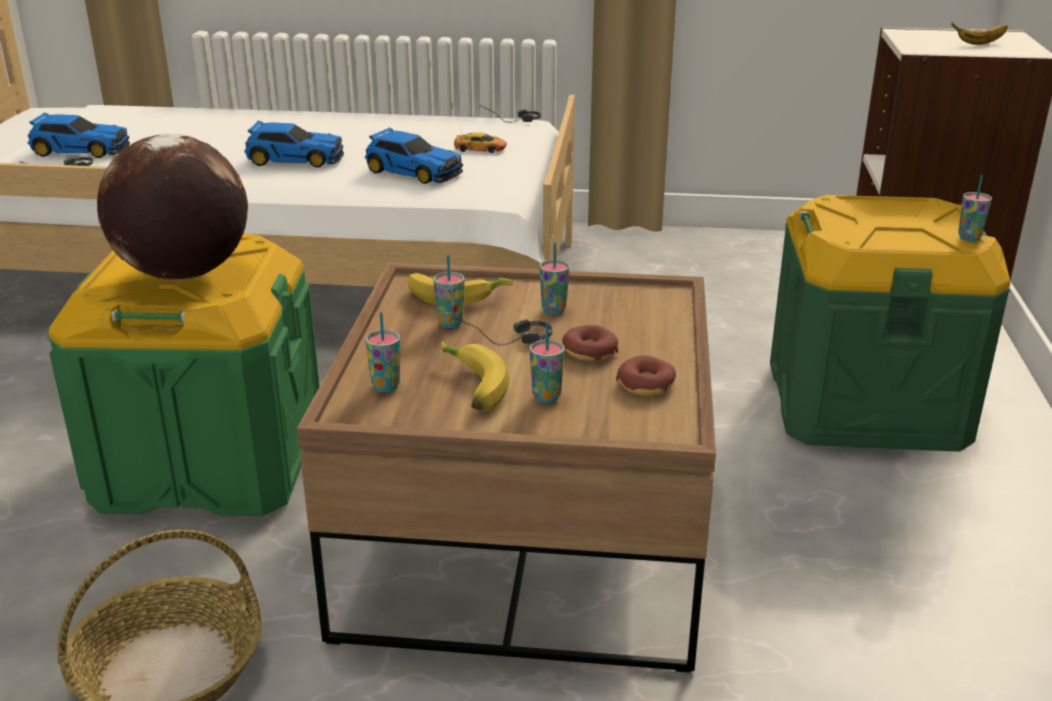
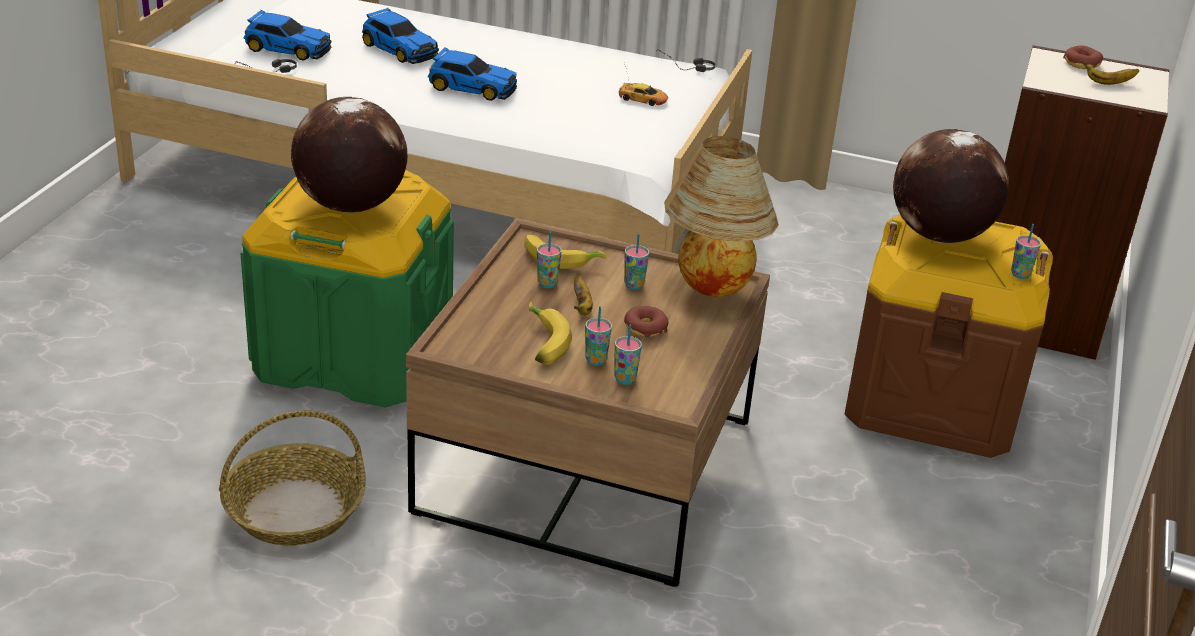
camera: 10 degrees right, 5 degrees up
(386, 386) = (480, 331): cup -> cup (625, 379)
(413, 171) = (572, 118): toy car -> toy car (399, 49)
(503, 341) = (582, 307): headphones -> banana
(644, 302) = (710, 289): none -> table lamp
(646, 385) = (675, 363): donut -> donut (1082, 63)
(860, 216) = (939, 235): none -> globe
(865, 403) = (932, 399): green storage box -> brown storage box

